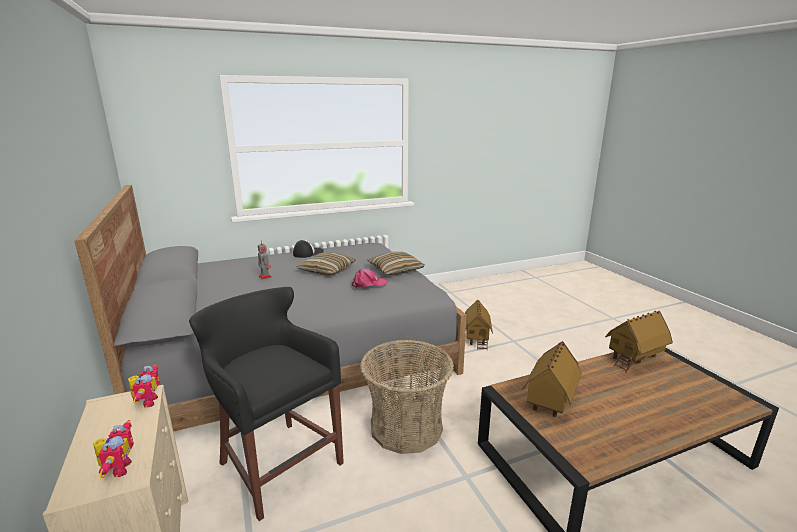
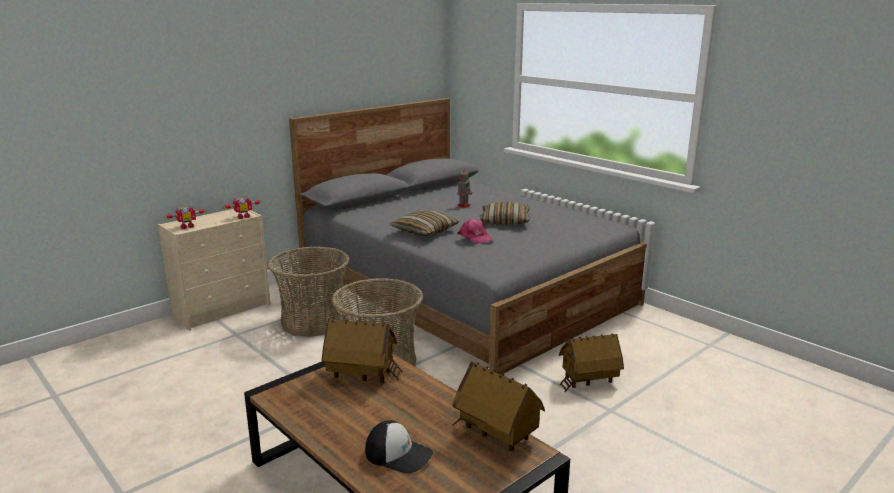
camera: 70 degrees right, 0 degrees up
(277, 462) = (313, 321): black stool -> basket
(308, 253) = (542, 205): cap -> cap (398, 454)
(395, 270) = (538, 245): pillow -> pillow (425, 231)

